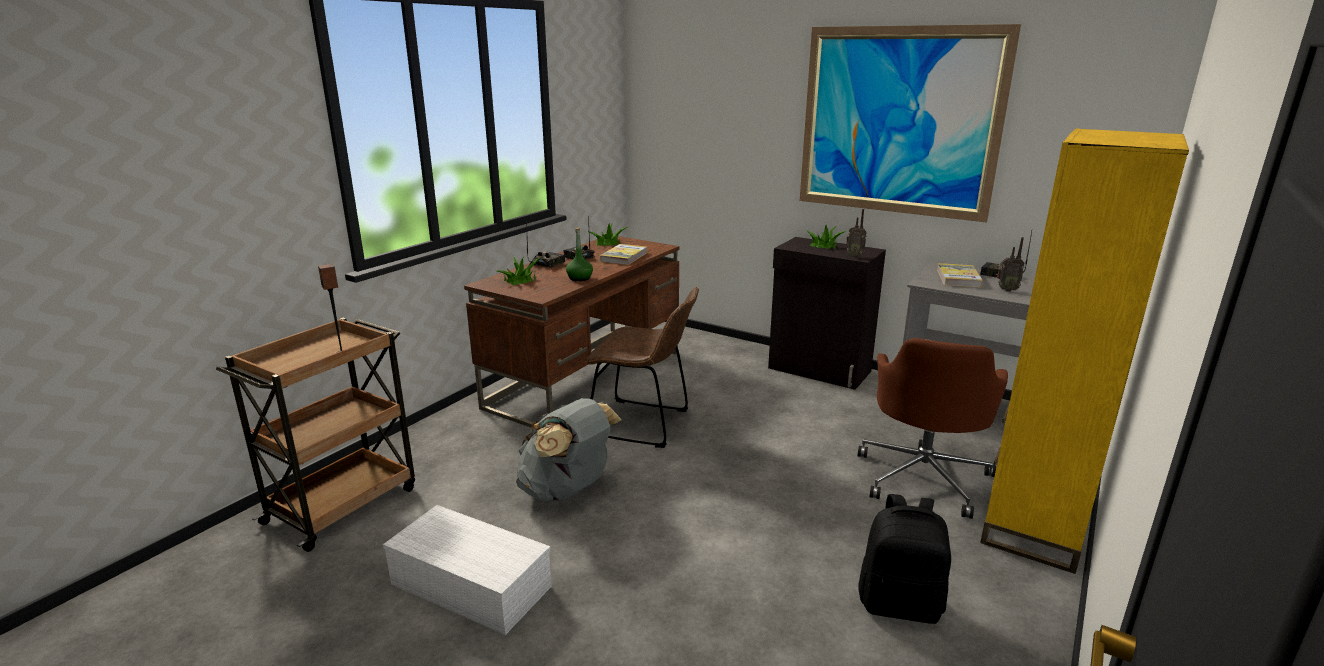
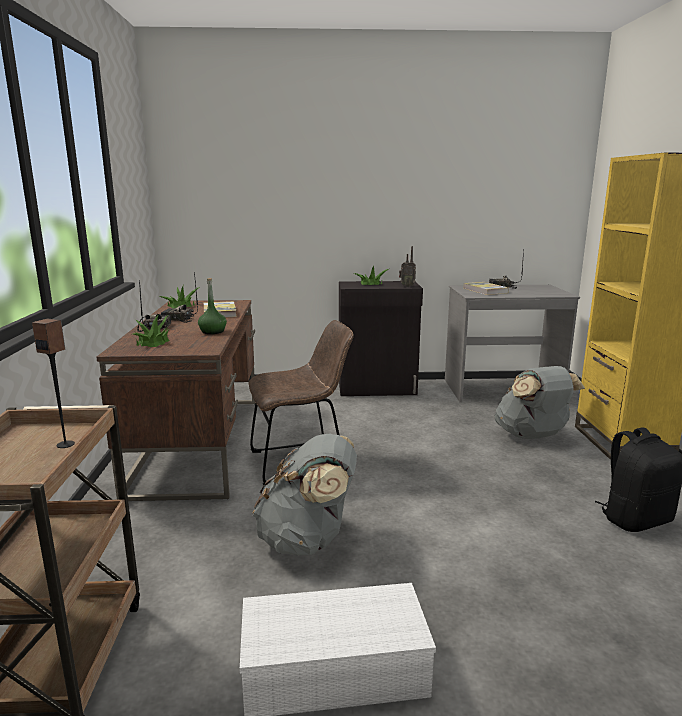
camera: 35 degrees left, 5 degrees down
(897, 122) = (414, 179): picture -> none
(923, 476) = (532, 436): brown office chair -> grey backpack
(1006, 290) = (523, 292): radio -> none

